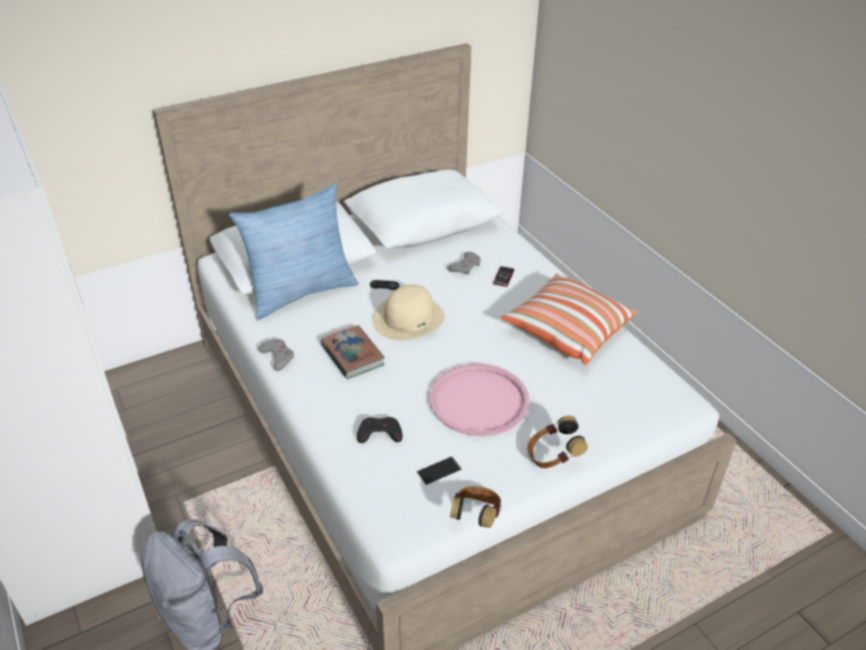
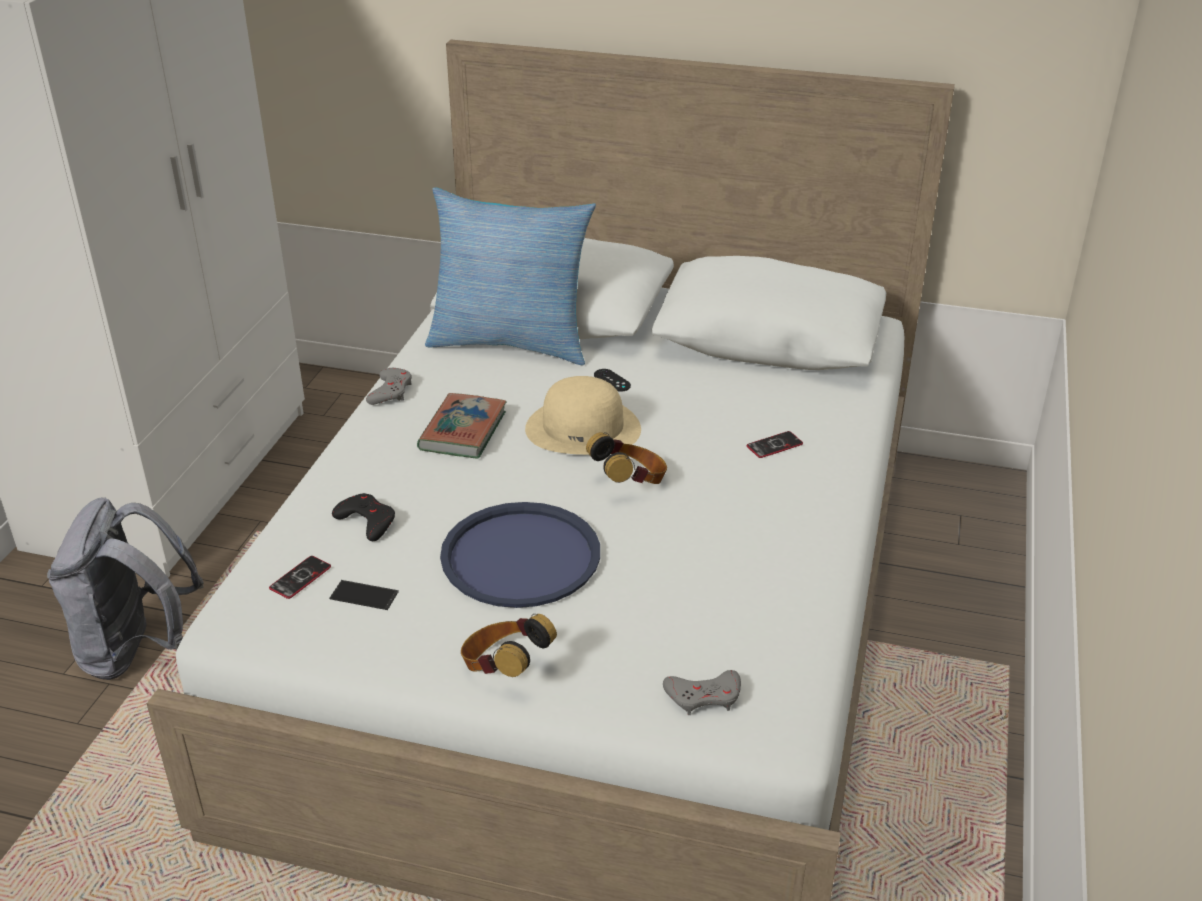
camera: 45 degrees right, 5 degrees down
(394, 485) = (300, 578): none -> phone
(465, 266) = (743, 409): grey game controller -> grey game controller (704, 696)
(476, 517) = (325, 665): headphones -> headphones (630, 483)
(479, 400) = (521, 556): pink tray -> blue tray
(567, 330) = (758, 549): pillow -> none

